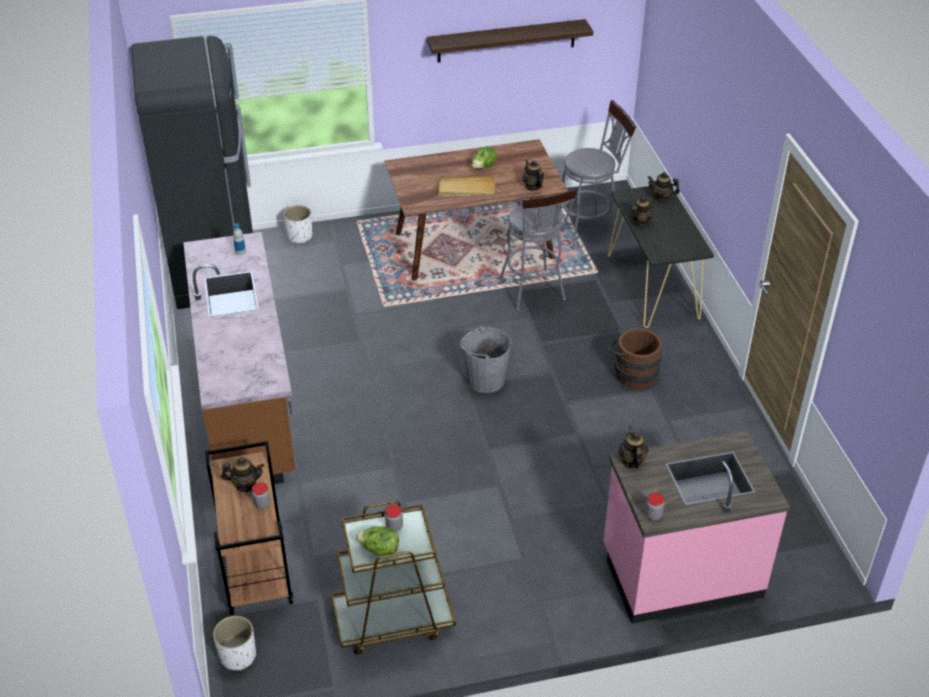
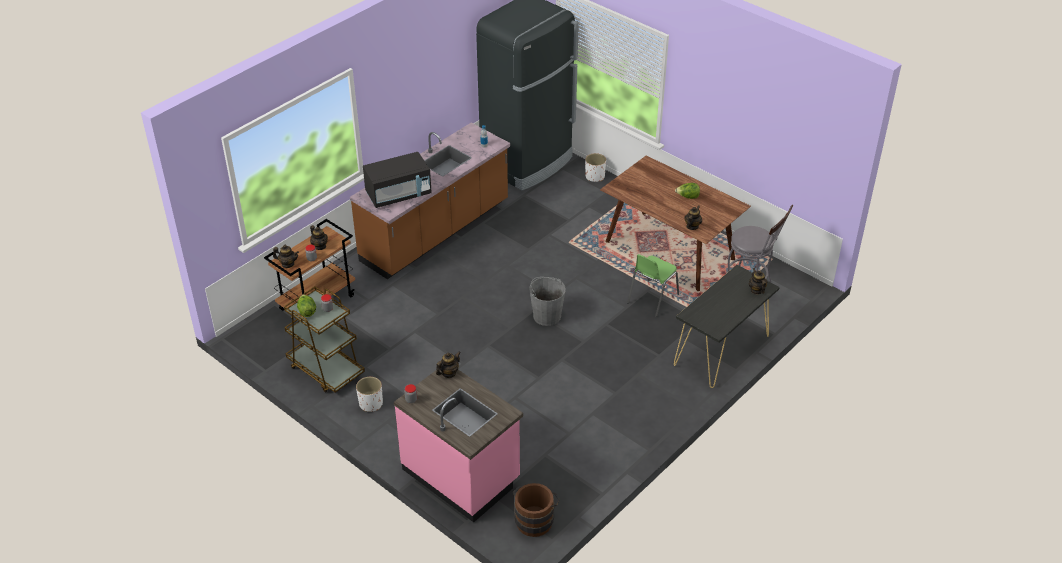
camera: 55 degrees right, 0 degrees up
(238, 656) = (258, 326): white planter -> white planter (371, 404)
(249, 360) = (398, 194): none -> black microwave
(466, 189) = (656, 200): beige tray -> none
(506, 41) = (754, 120): shelf -> none
(534, 293) = (652, 299): grey stool -> green chair
(632, 372) = (622, 378): brown bucket -> brown bucket (535, 519)
(640, 222) = (715, 292): teapot -> teapot (287, 264)

